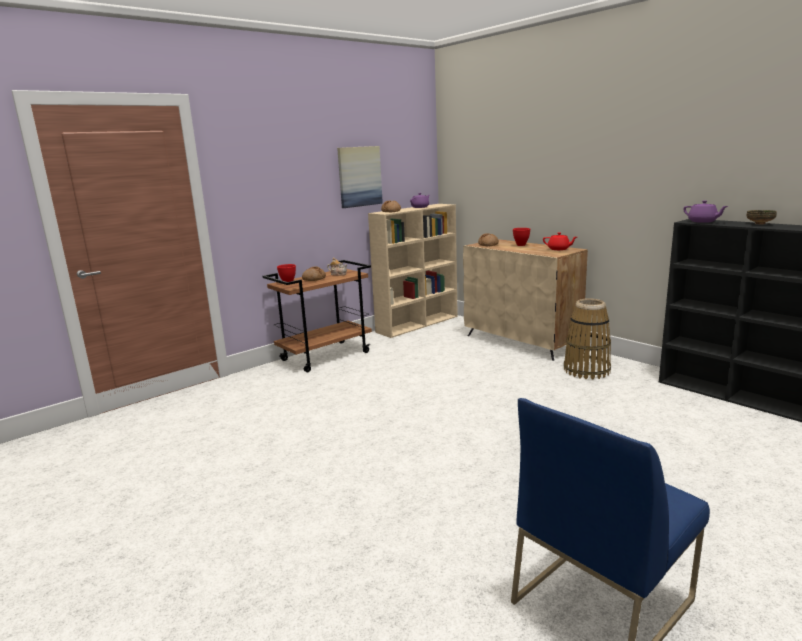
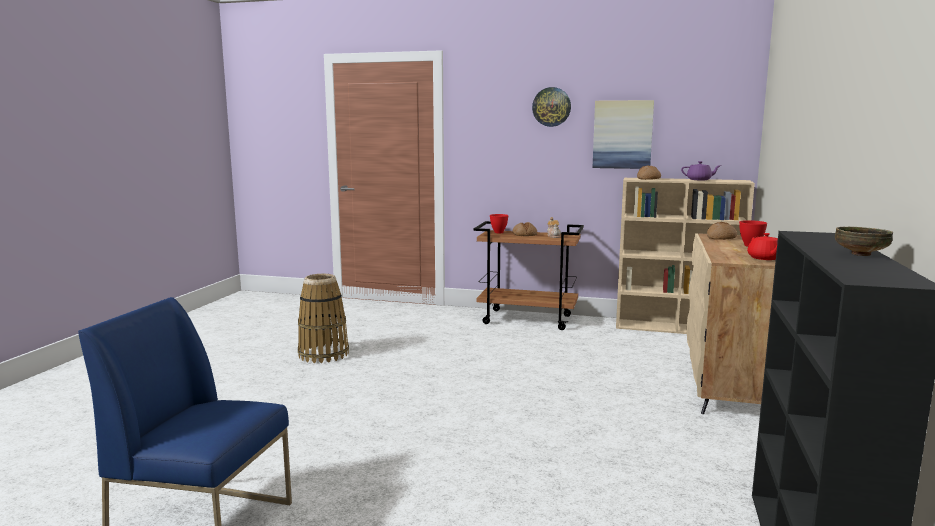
camera: 55 degrees right, 5 degrees down
(304, 155) = (551, 107): none -> wall clock
(586, 370) = (704, 439): basket -> basket (324, 354)
(703, 221) = (816, 237): purple teapot -> none

